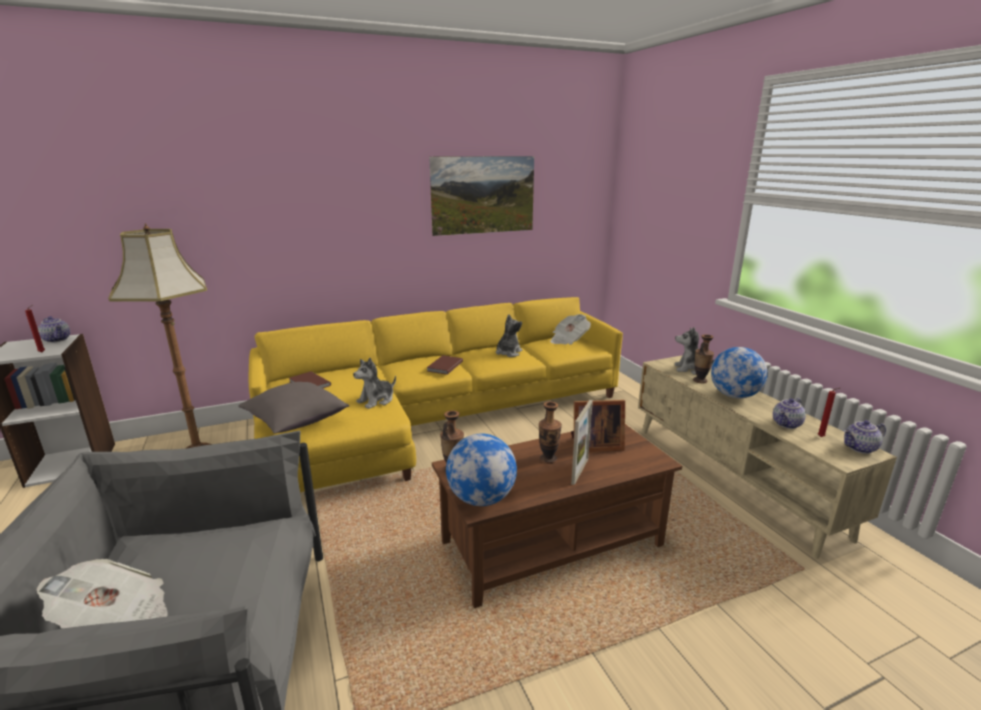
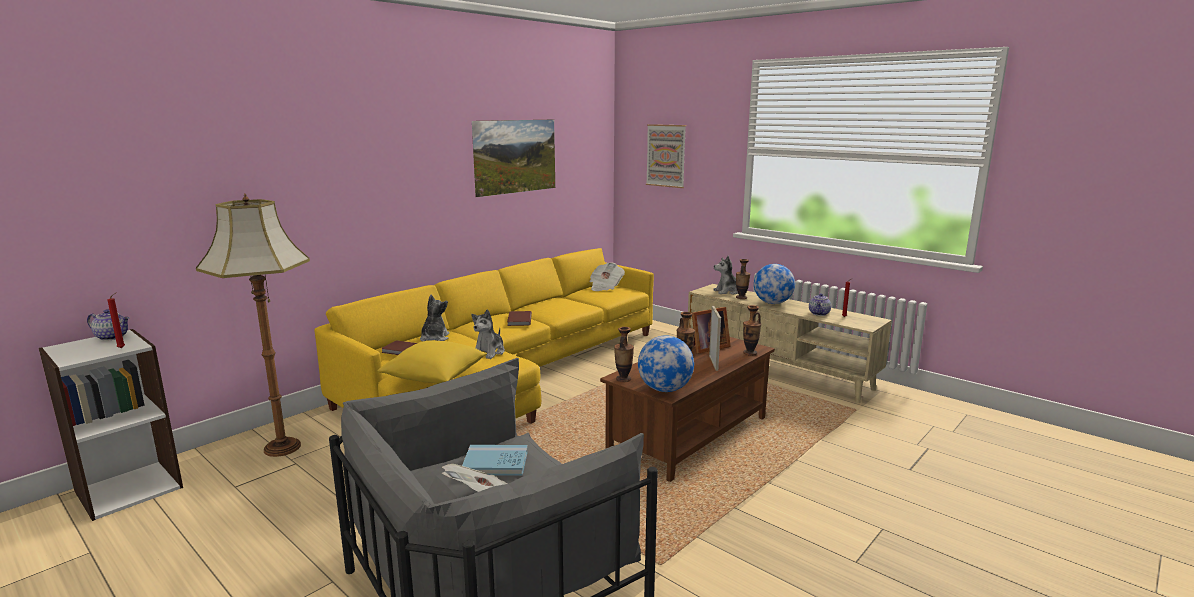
camera: 25 degrees left, 5 degrees down
(194, 558) = (495, 463): none -> blue book
(296, 421) = (435, 378): grey pillow -> yellow pillow
(508, 353) = (564, 303): plush toy -> plush toy (434, 338)
(641, 466) = (750, 353): none -> vase
(660, 200) = (666, 155): none -> picture
(860, 448) = (870, 319): teapot -> none

